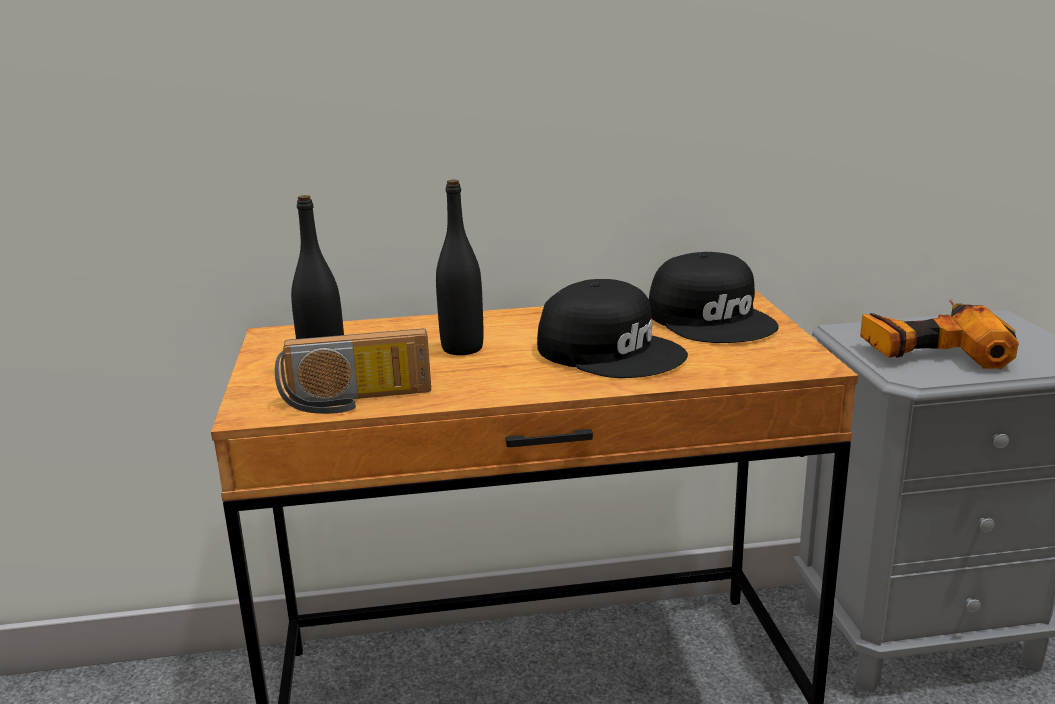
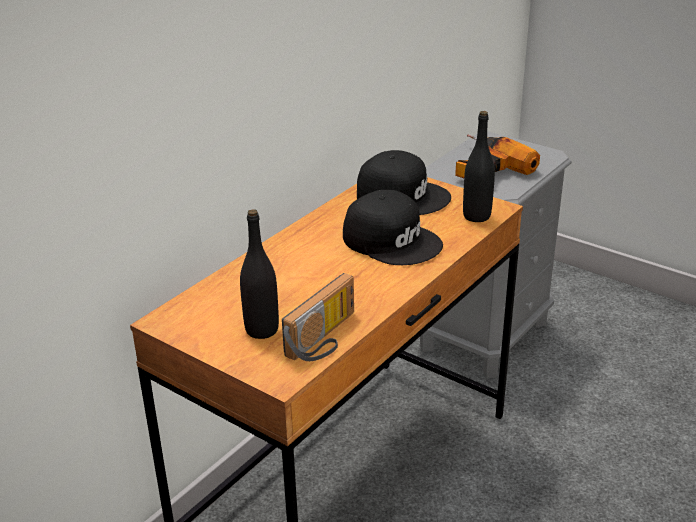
camera: 45 degrees left, 10 degrees up
(462, 348) = (310, 275): black bottle -> black bottle (476, 216)
(611, 351) = (392, 240): black cap -> black cap turned 45 degrees clockwise

